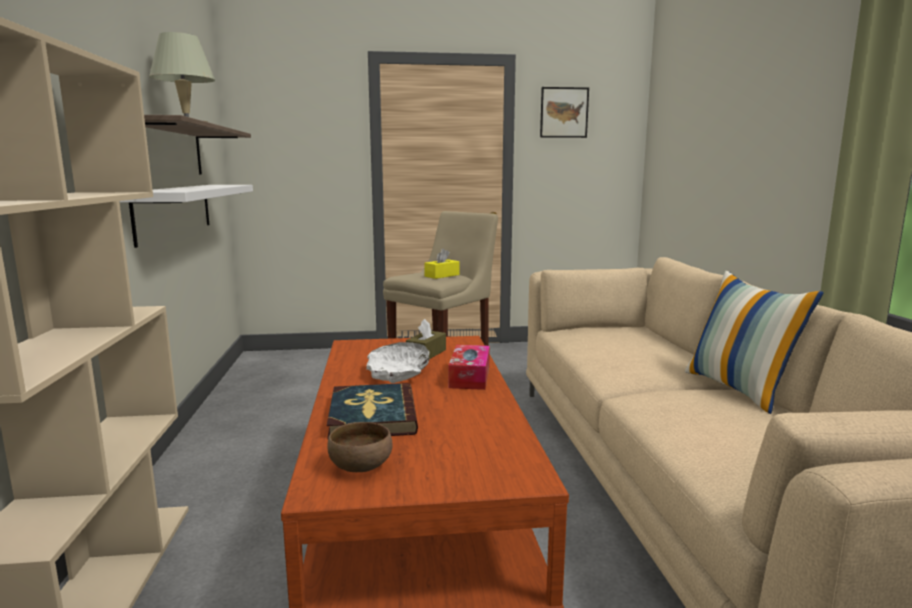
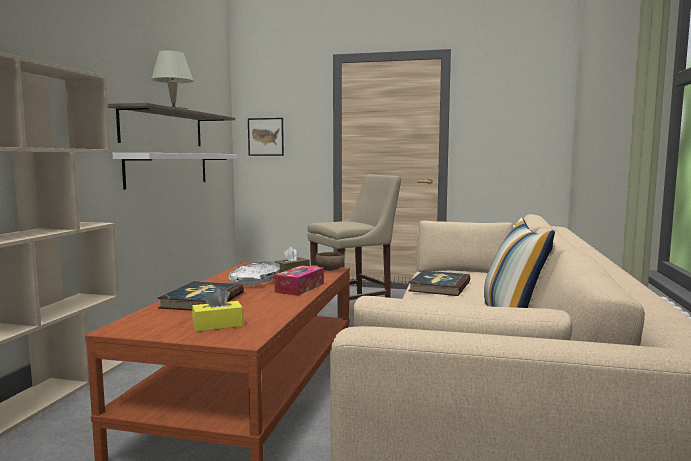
camera: 20 degrees right, 5 degrees down
(361, 466) = (156, 321): brown bowl -> brown bowl (330, 270)
(442, 275) = (350, 223): yellow tissue box -> yellow tissue box (217, 325)
(564, 112) = (494, 94): picture -> picture (266, 137)
(608, 353) = (439, 286): none -> book

